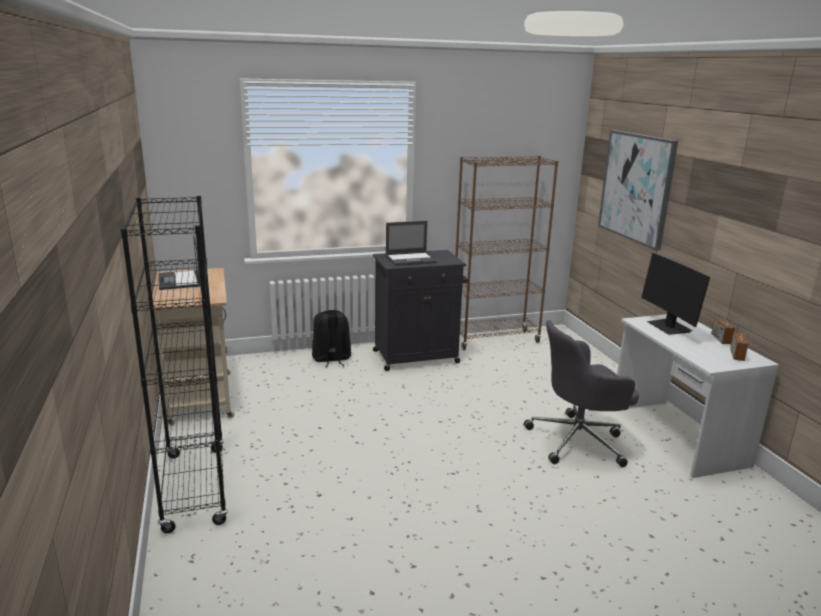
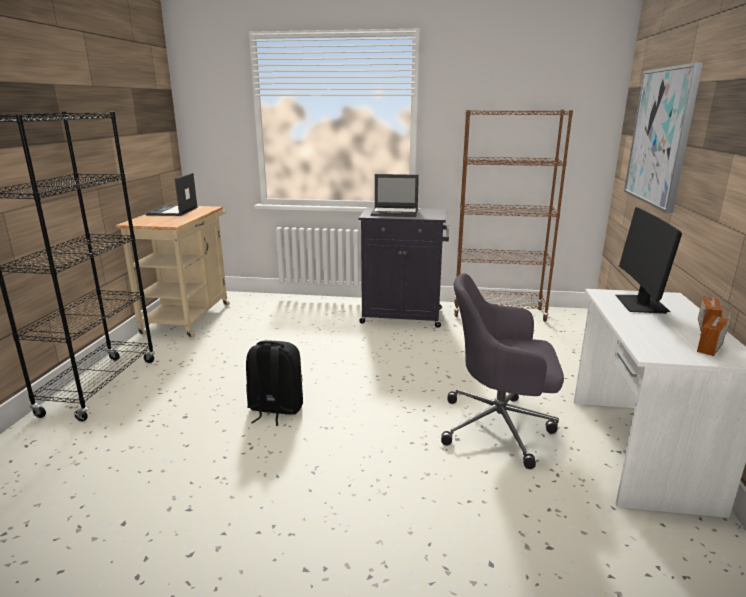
camera: 25 degrees right, 0 degrees up
(331, 359) = (323, 306): black backpack -> black backpack (275, 409)

